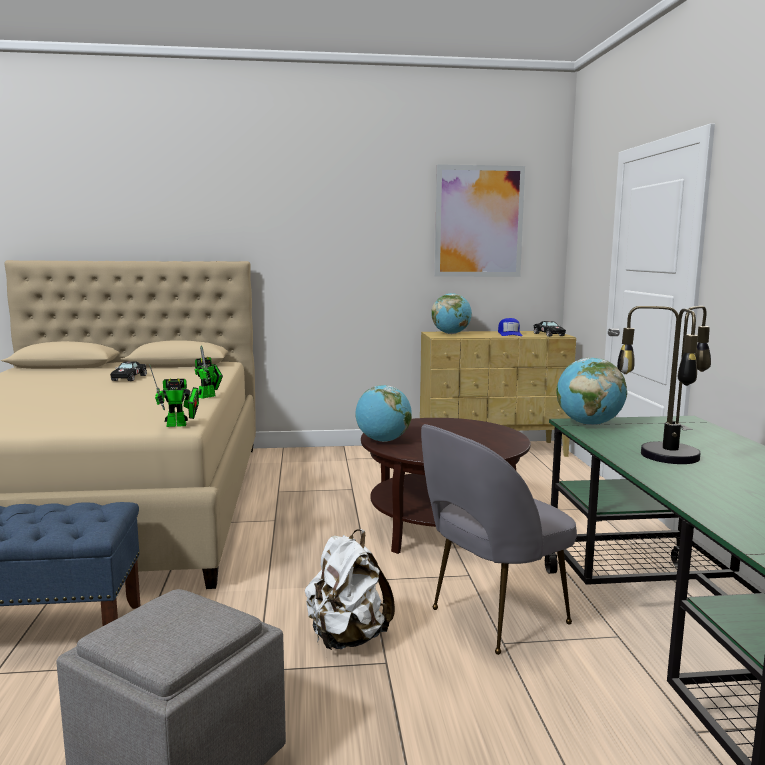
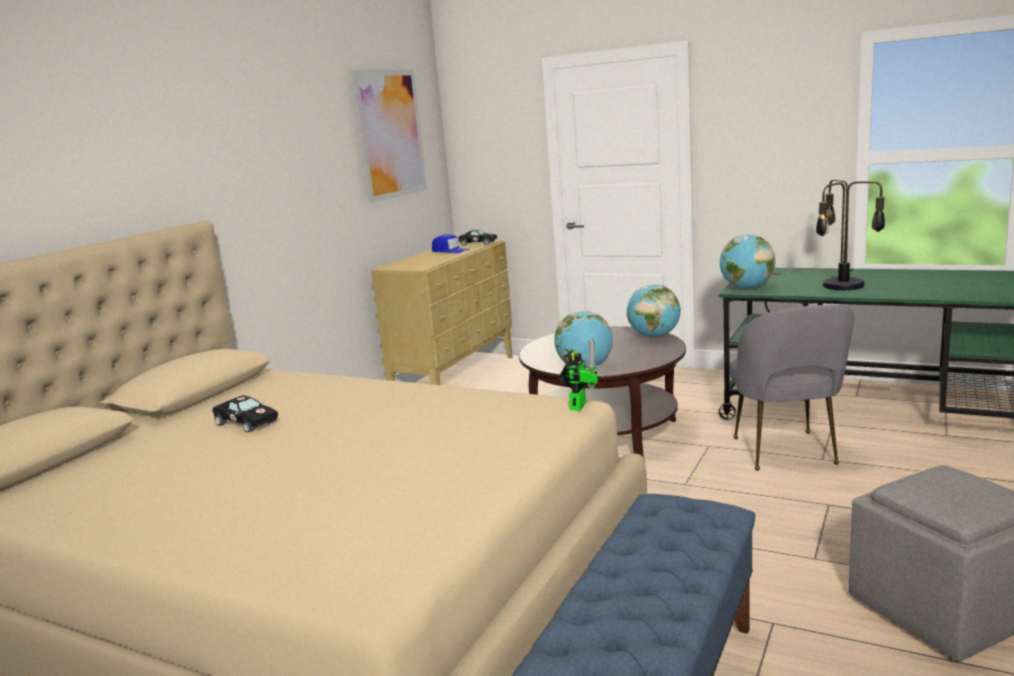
camera: 55 degrees left, 5 degrees up
(209, 396) = (446, 387): toy robot -> none
(347, 638) = (782, 512): white backpack -> none
(451, 334) = (410, 264): globe -> globe (654, 336)

